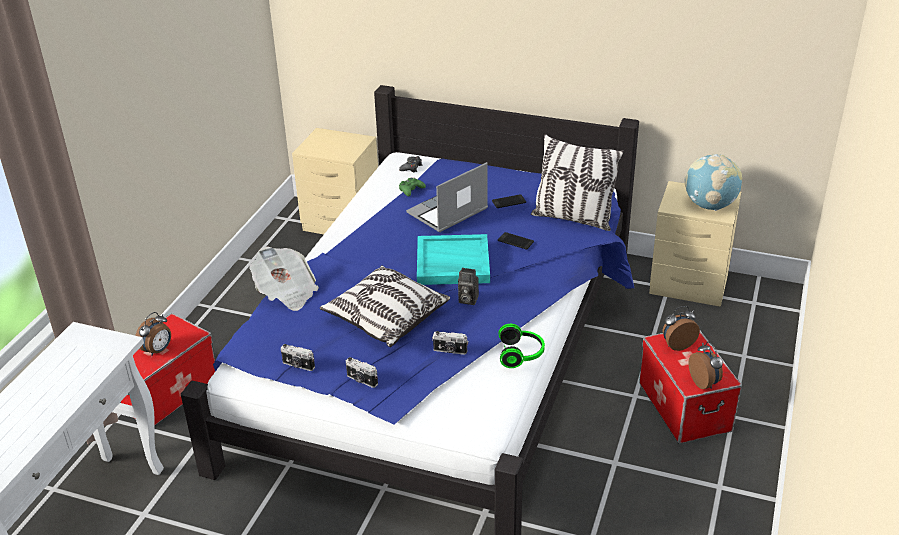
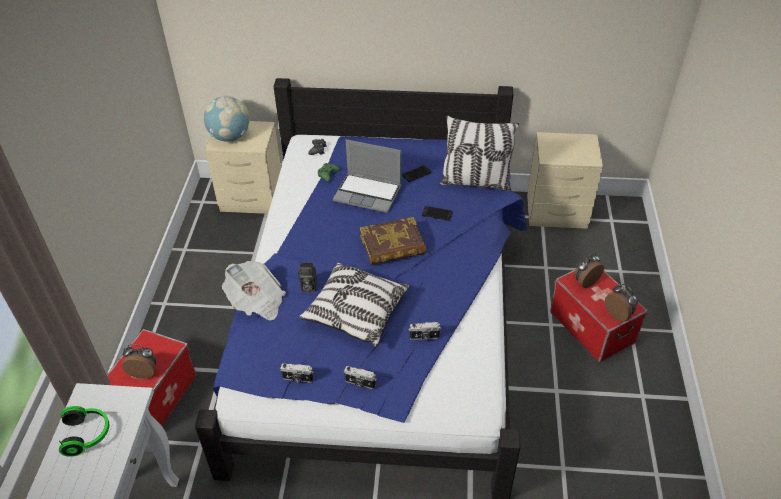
camera: 15 degrees left, 10 degrees up
(158, 350) = (144, 371): alarm clock -> alarm clock turned 105 degrees counterclockwise
(447, 212) = (368, 193): laptop -> laptop turned 105 degrees counterclockwise
(452, 263) = (392, 246): turquoise tray -> book
(467, 300) = (419, 281): camera -> camera (308, 287)
(521, 354) = (484, 328): headphones -> headphones (88, 434)
(710, 205) = (578, 152): globe -> globe (230, 137)

